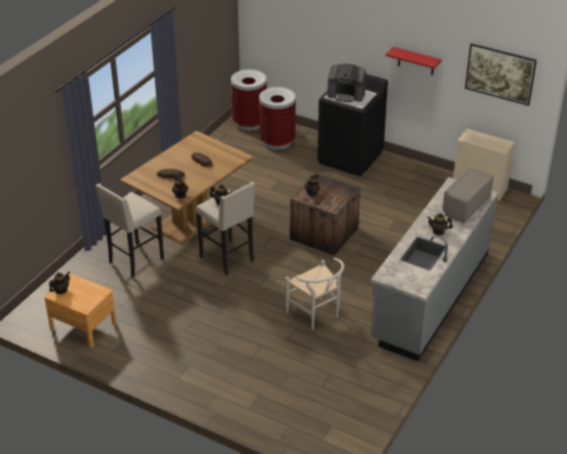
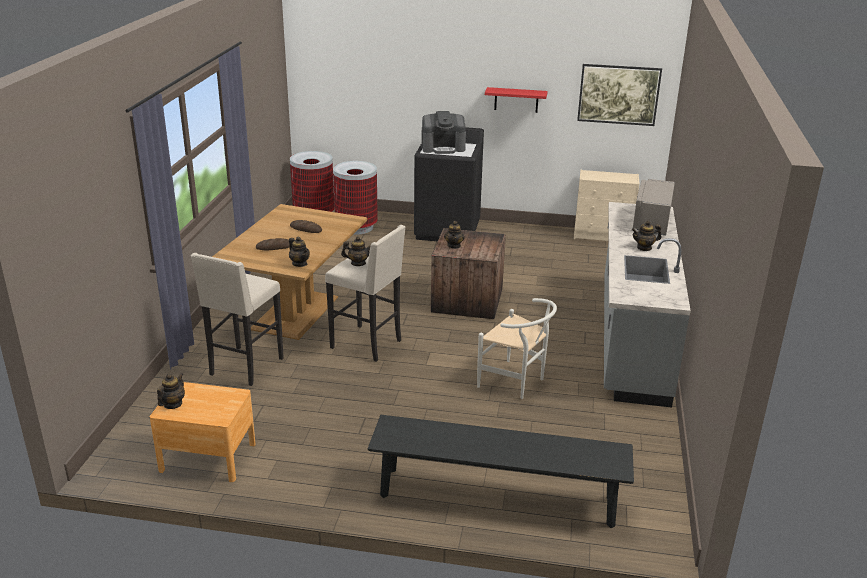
camera: 20 degrees left, 10 degrees down
(250, 399) = (497, 497): none -> black bench

